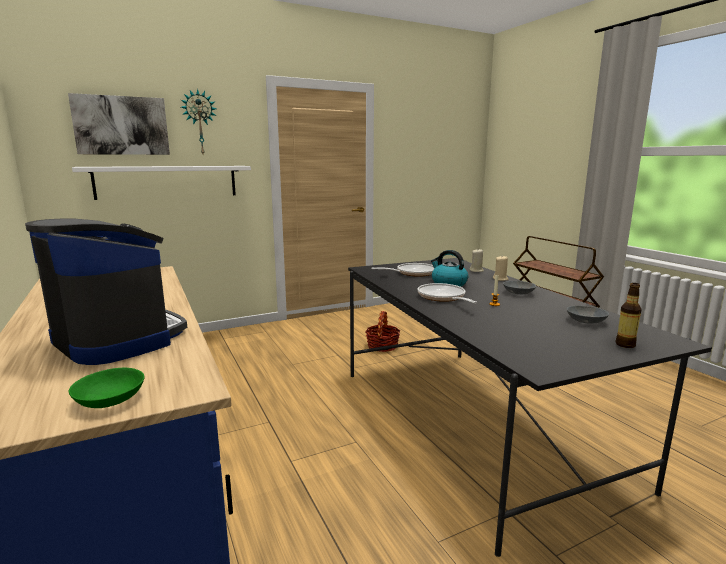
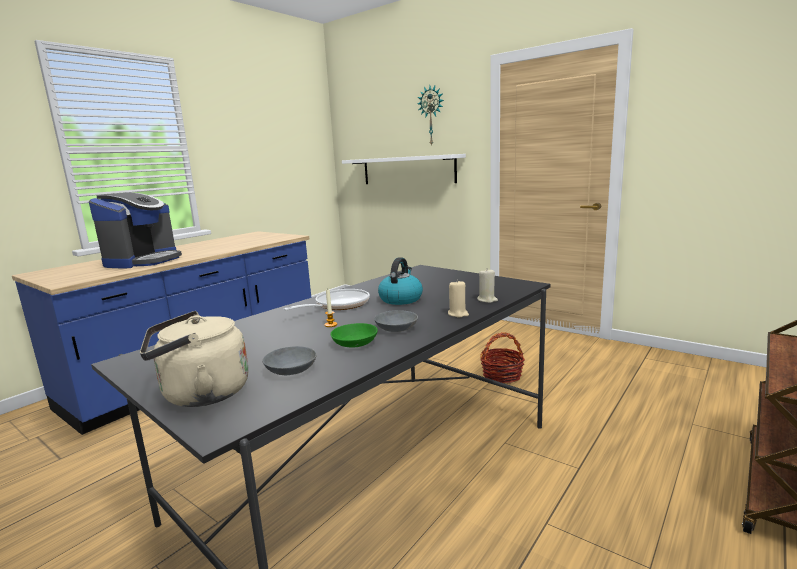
camera: 65 degrees right, 0 degrees up
(109, 399) = (58, 277): green bowl -> green bowl (354, 343)
(121, 125) = (382, 125): picture -> none
(412, 273) = (428, 282): frying pan -> none
(625, 345) = (201, 394): bottle -> beige kettle

